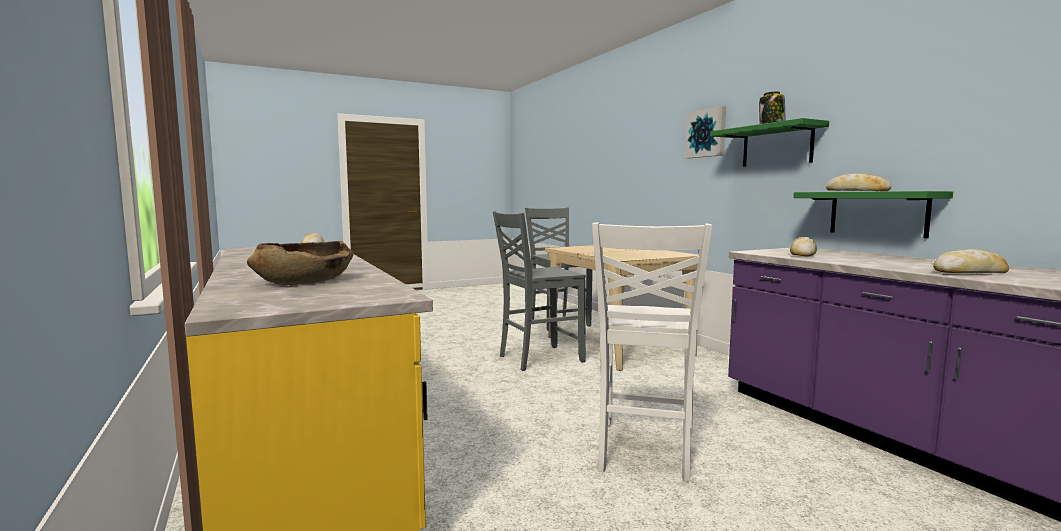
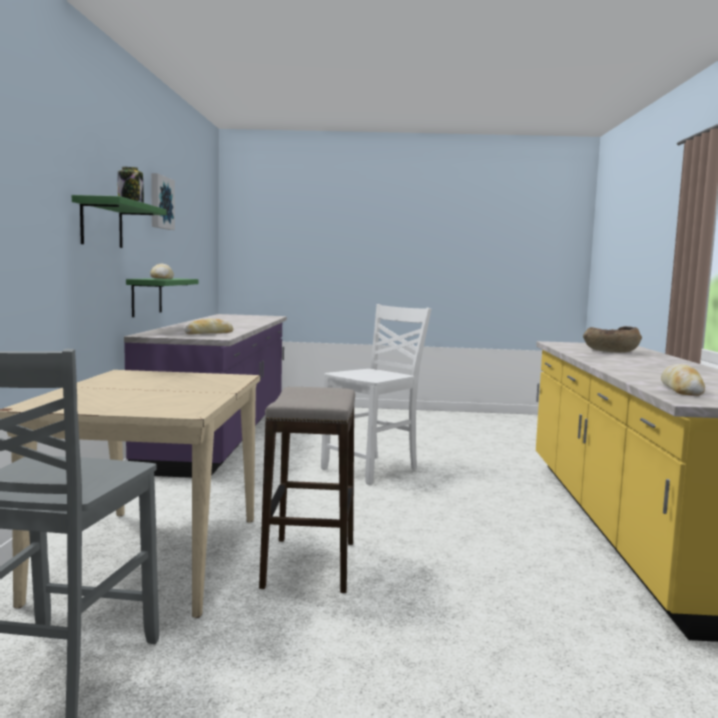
camera: 150 degrees left, 0 degrees up
(538, 358) = (310, 564): grey chair -> stool
(707, 133) = (43, 182): picture -> picture (160, 202)
(970, 272) = (237, 324): bread -> none

